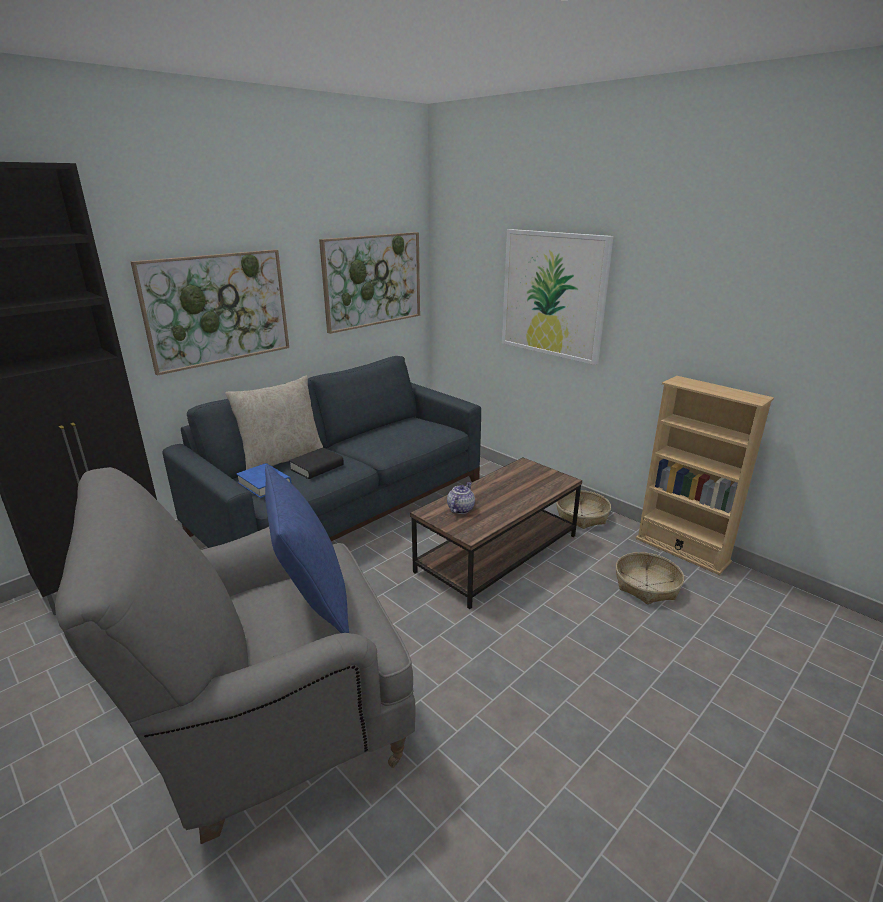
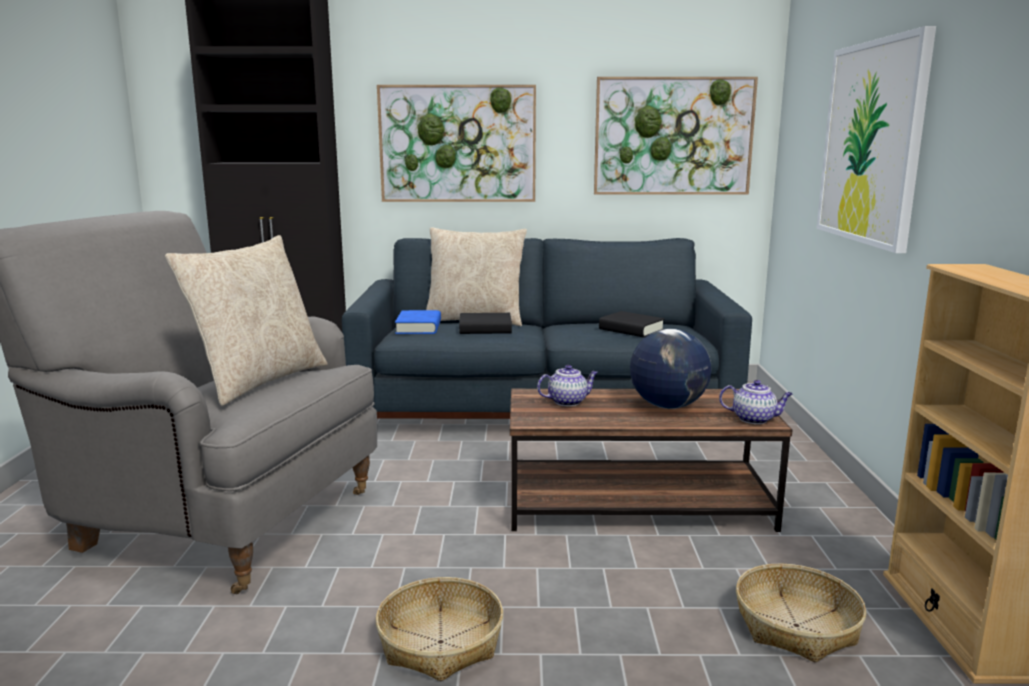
camera: 45 degrees right, 10 degrees down
(311, 599) = (259, 381): blue pillow -> beige pillow
(407, 434) = (631, 330): none -> black book
(511, 488) = (668, 406): none -> globe
(559, 480) = (754, 419): none -> teapot
(582, 515) = (835, 518): basket -> basket (440, 642)

